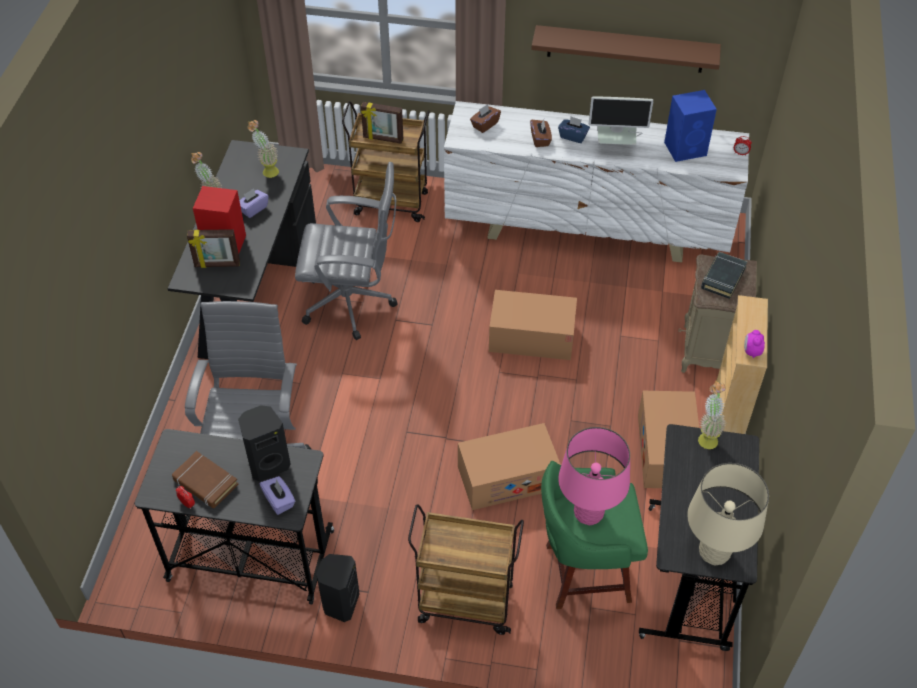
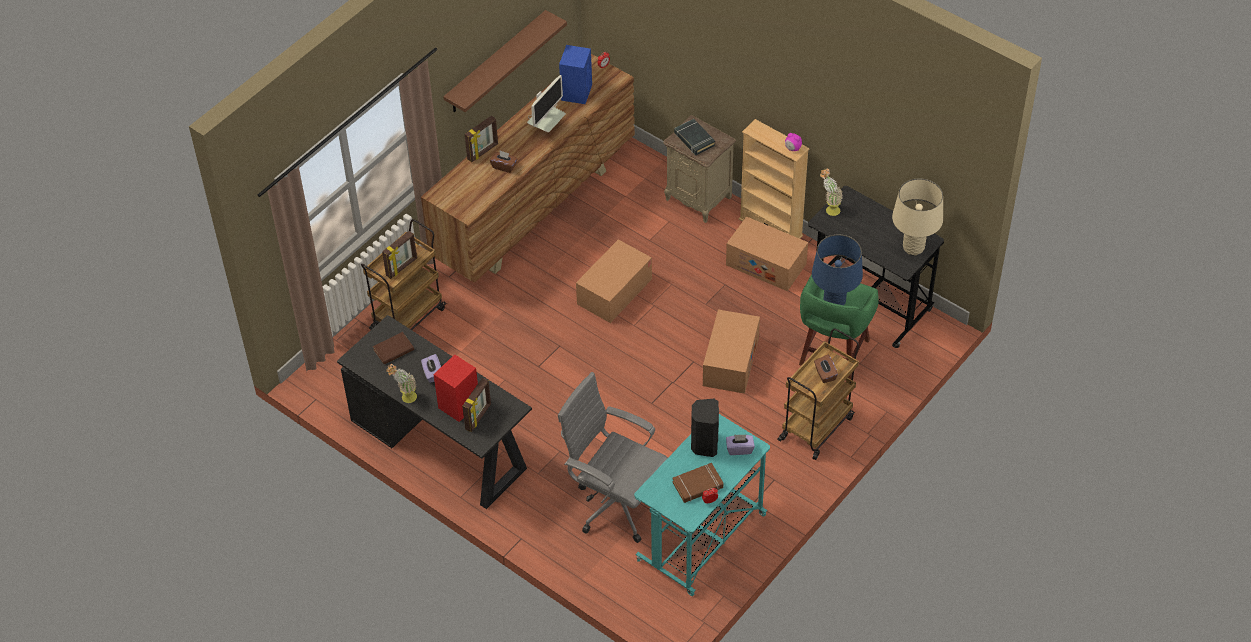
camera: 60 degrees left, 0 degrees up
(250, 556) = (701, 538): black desk -> turquoise desk
(267, 170) = (393, 350): potted plant -> brown book
(340, 603) = (773, 499): black speaker -> none
(353, 303) = (501, 386): grey office chair -> none
(485, 125) = (462, 191): brown tissue box -> brown tissue box (825, 374)
(546, 117) = (483, 152): none -> picture frame
(573, 136) = (515, 146): blue tissue box -> none
(587, 232) = (535, 211): white cabinet -> brown cabinet
(588, 513) = (834, 303): pink table lamp -> blue table lamp

